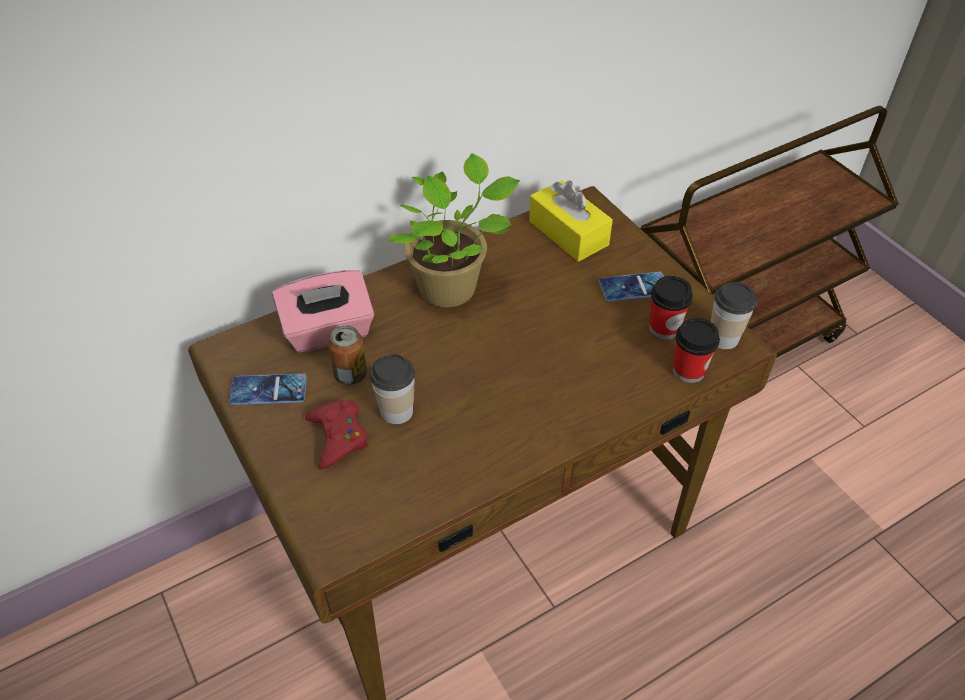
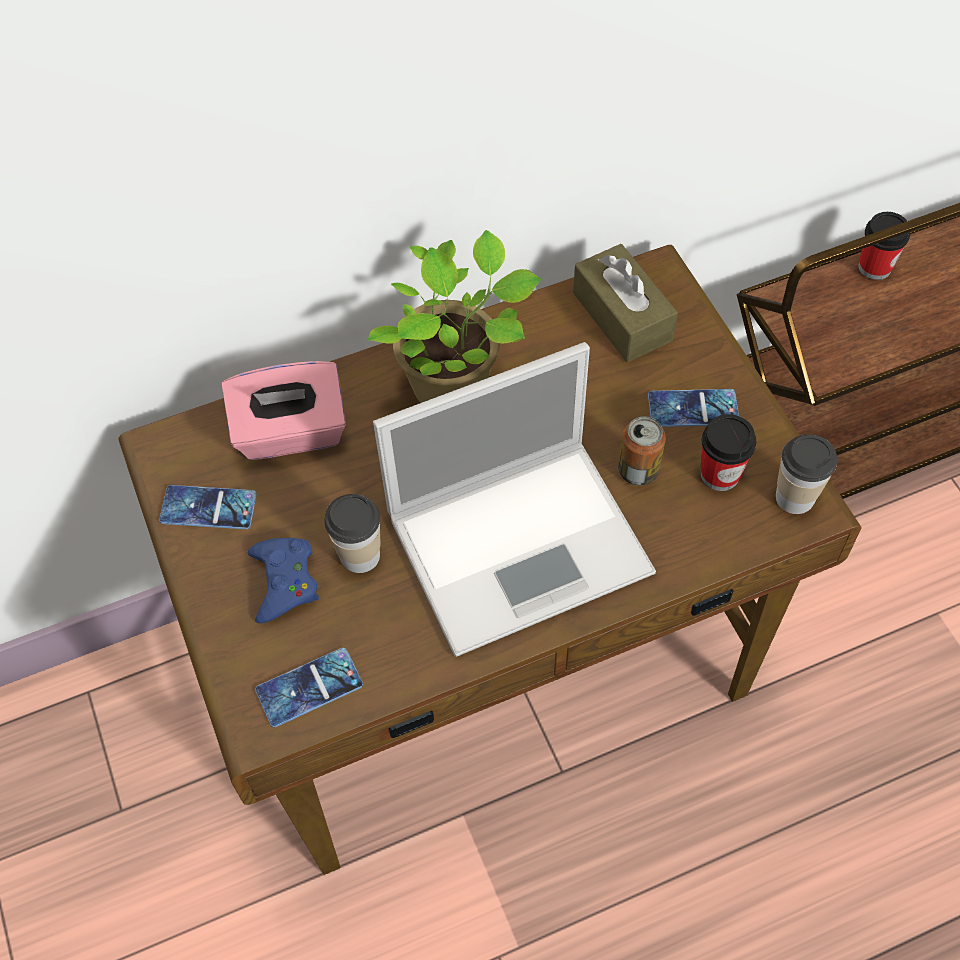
camera: 10 degrees right, 10 degrees up
(338, 437) = (284, 582): red game controller -> blue game controller
(350, 374) = (311, 497): can -> can (638, 470)
(370, 513) = (309, 687): none -> phone
(524, 388) = (523, 541): none -> laptop
(568, 233) = (622, 317): yellow tissue box -> brown tissue box
(688, 370) = (738, 539): cup -> cup (874, 267)

